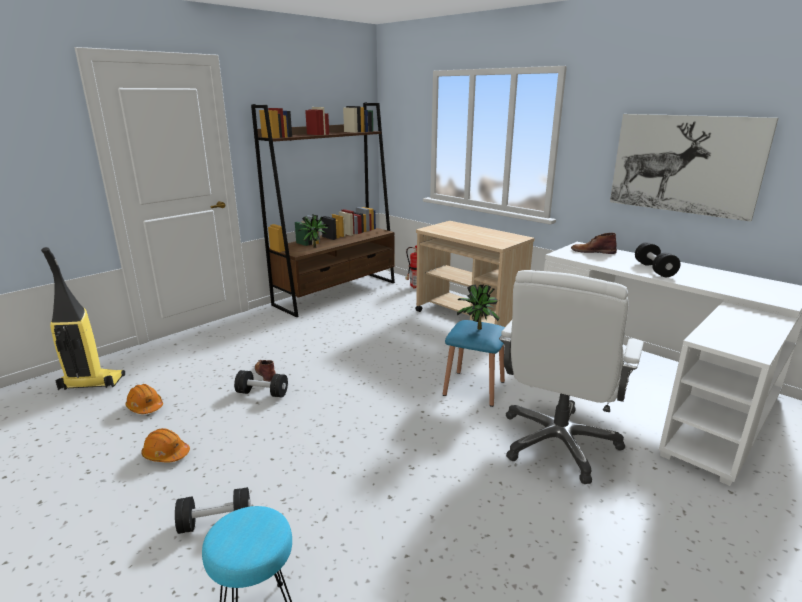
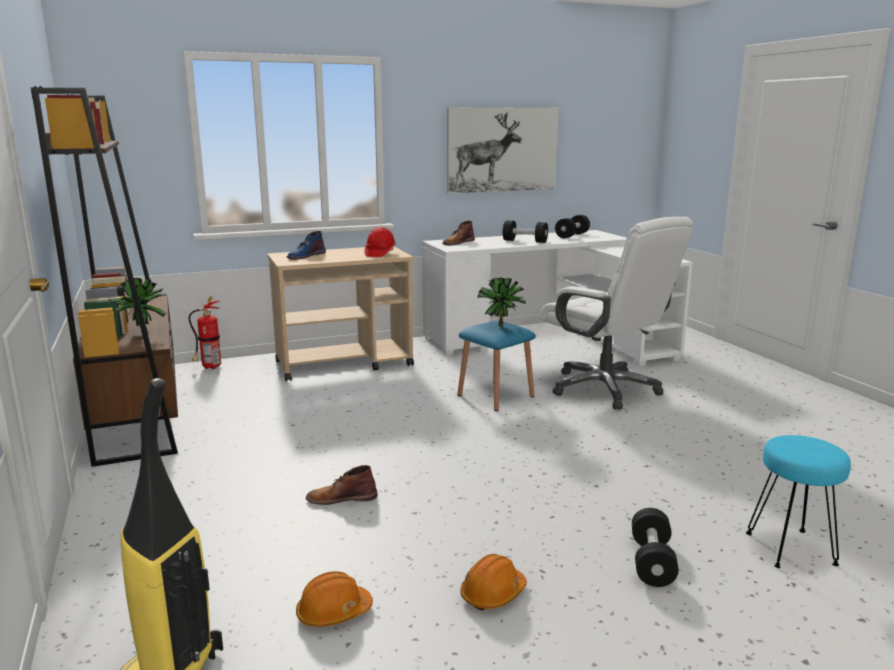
camera: 65 degrees left, 5 degrees down
(262, 393) = (393, 506): black dumbbell -> black dumbbell (572, 235)
(454, 228) = (305, 256): none -> blue boot
(495, 240) = (380, 253): none -> red hard hat

